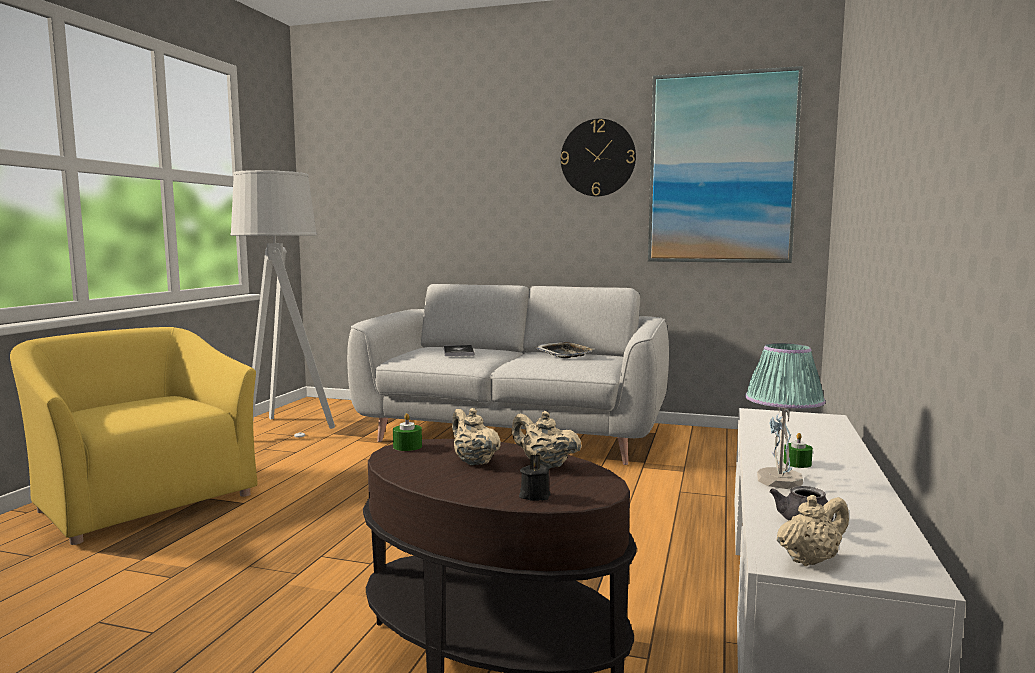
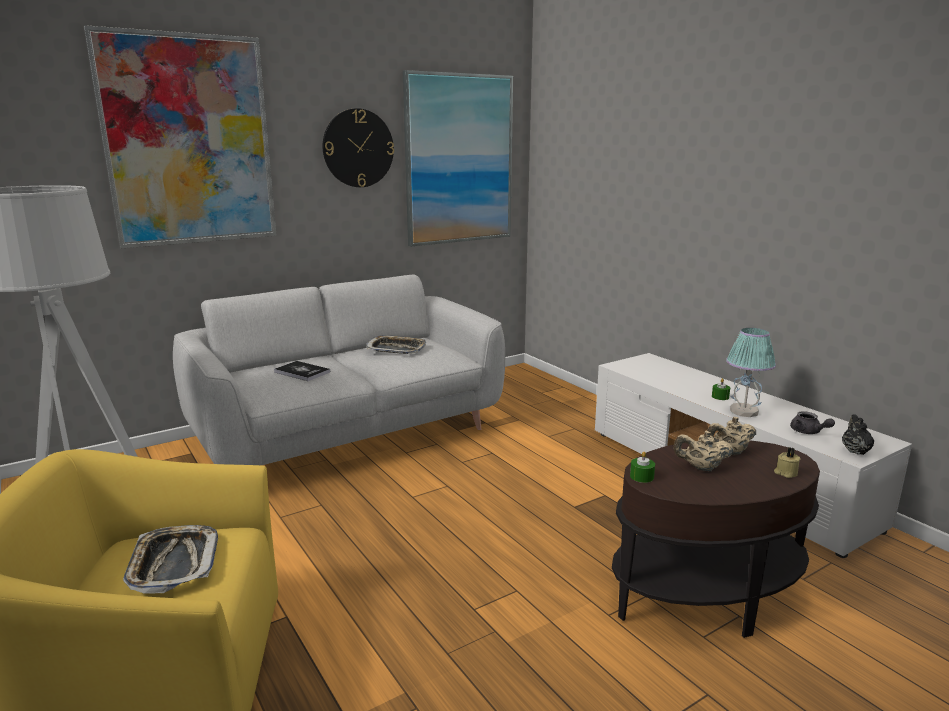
camera: 50 degrees left, 10 degrees up
(154, 407) = (173, 564): none -> tray
(449, 155) = (189, 141): none -> picture
(534, 495) = (785, 473): black candle -> beige candle
(810, 560) = (855, 450): beige teapot -> black teapot

